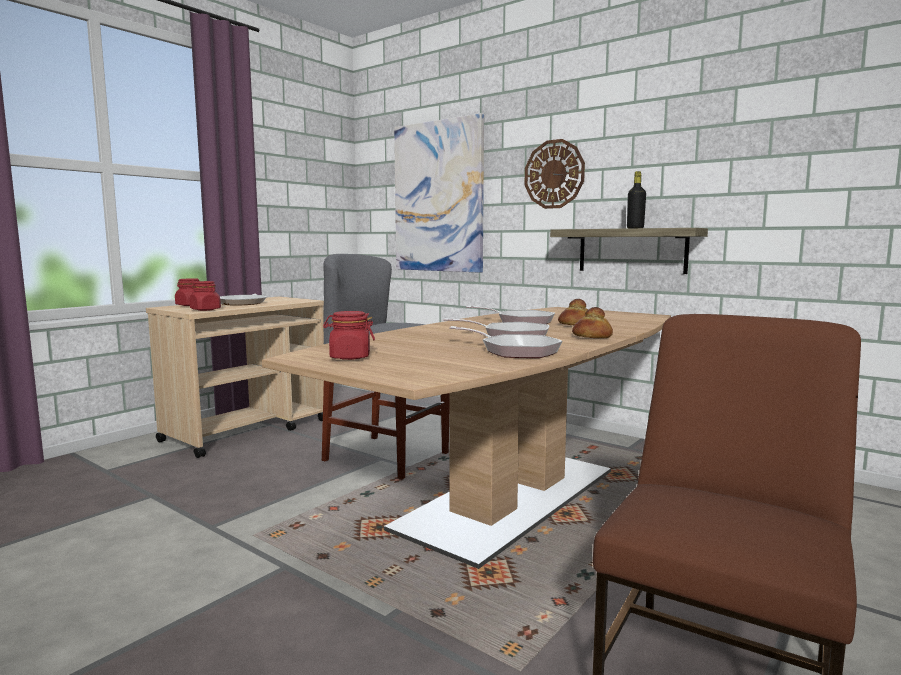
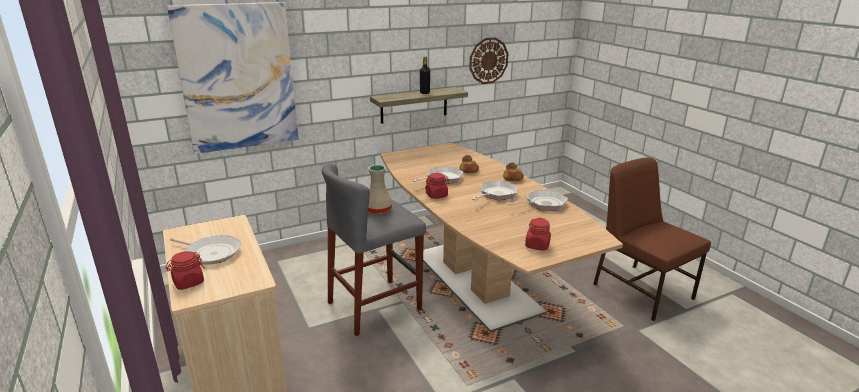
camera: 65 degrees left, 15 degrees up
(205, 309) = (250, 275): red jar -> red jar (436, 195)
(401, 324) = (379, 210): none -> beige vase
(554, 174) = (355, 55): wall clock -> wall clock (488, 60)

